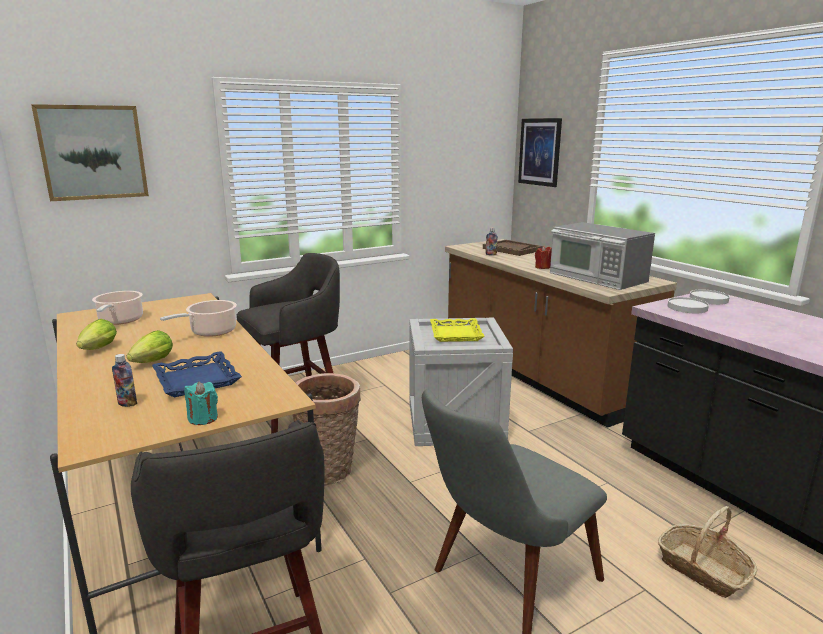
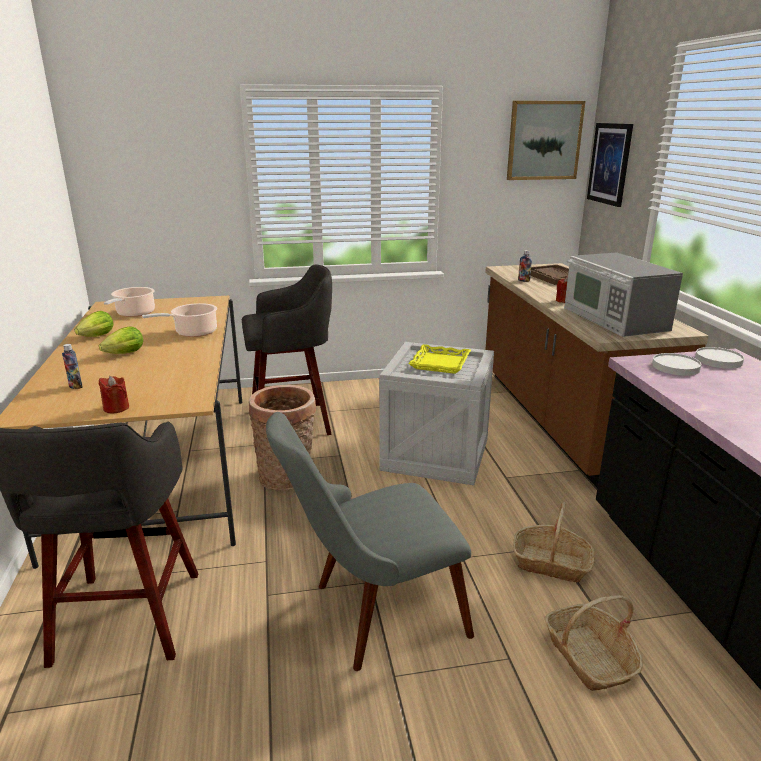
camera: 20 degrees right, 5 degrees up
(93, 152) = (131, 158): picture -> picture (544, 140)
(197, 380) = (143, 374): blue tray -> none
(203, 418) = (116, 408): turquoise candle -> red candle
(617, 497) = (551, 563): none -> basket

